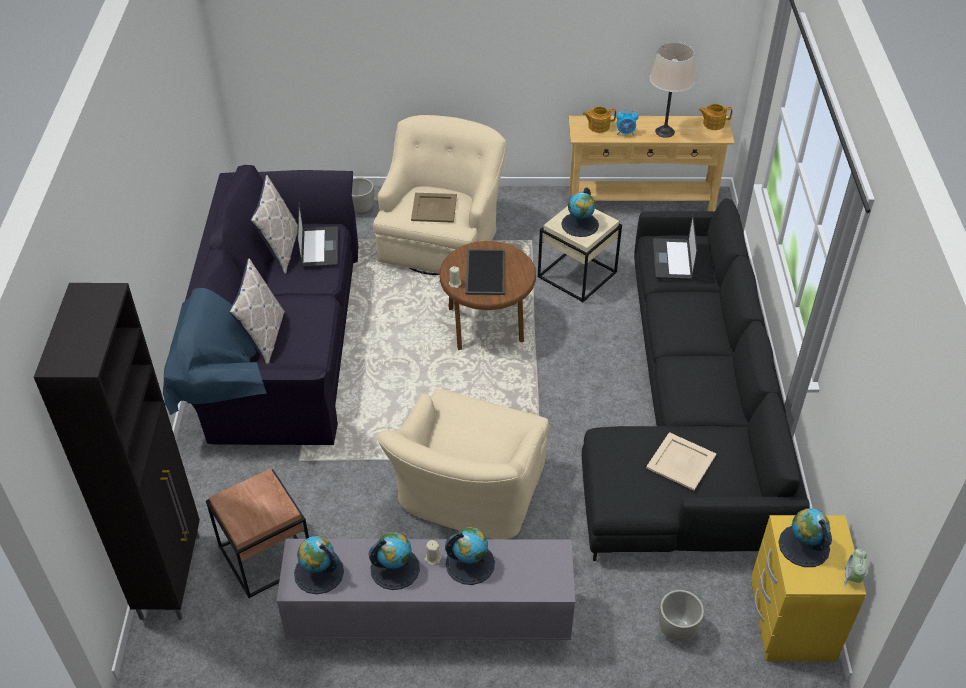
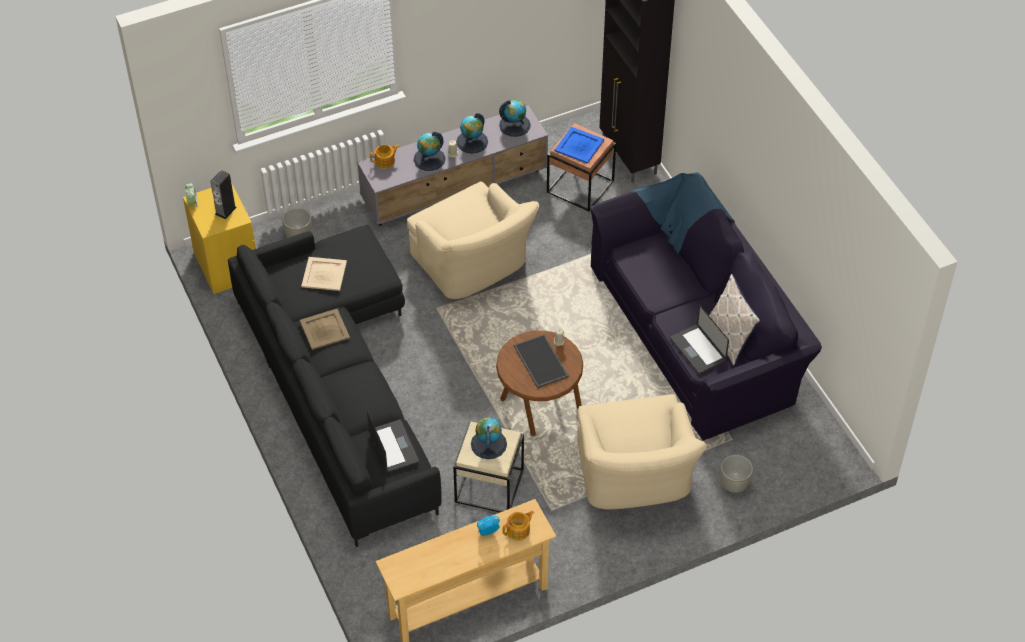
camera: 155 degrees right, 5 degrees up
(258, 506) = (578, 145): none -> blue tray
(263, 337) = (676, 261): pillow -> none
(434, 208) = (629, 421): beige tray -> beige tray (324, 330)
(467, 497) = (474, 266): beige armchair -> beige armchair turned 150 degrees clockwise
(665, 131) = (449, 549): beige table lamp -> none
(713, 123) = (405, 580): teapot -> teapot (385, 161)
(803, 546) = (225, 210): globe -> speaker

